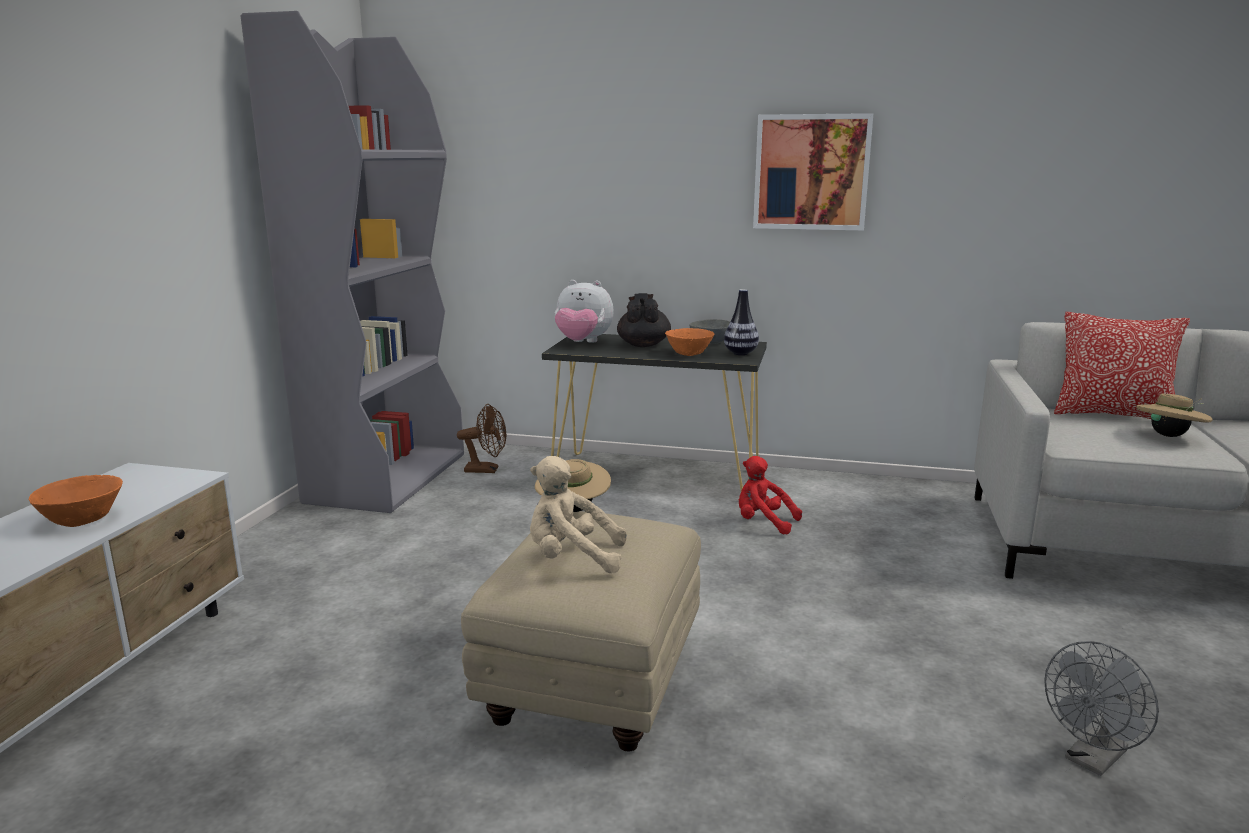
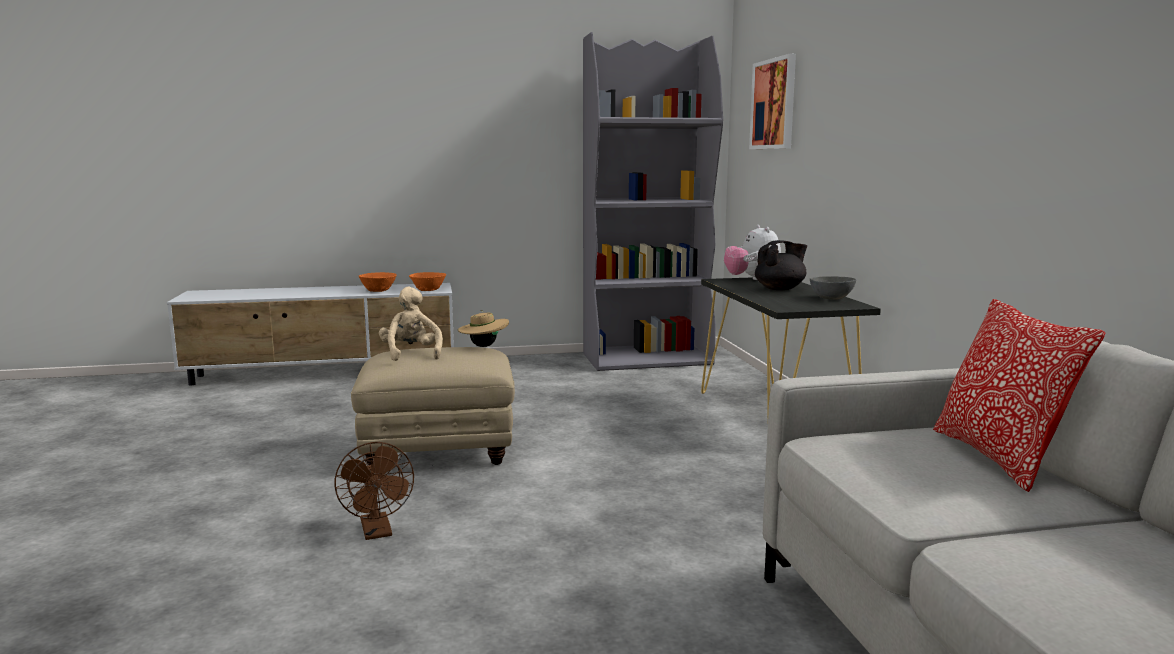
camera: 65 degrees right, 5 degrees down
(487, 470) = (700, 374): brown fan -> brown fan (378, 532)
(689, 354) = (774, 298): orange bowl -> orange bowl (428, 290)
(740, 353) = (810, 306): vase -> none
(763, 523) = (738, 463): red plush toy -> none
(811, 172) = (926, 124): picture -> picture (774, 104)
(1092, 760) = (437, 622): grey fan -> none
(1169, 436) = (948, 483): beige hat -> none

